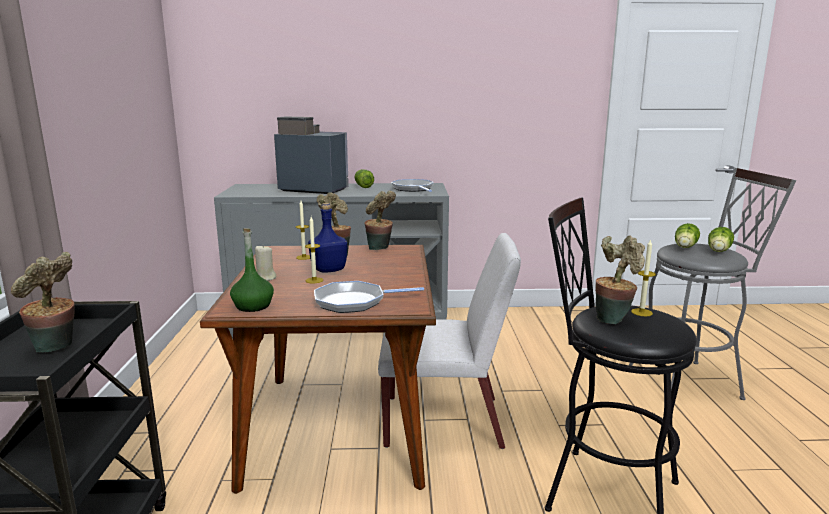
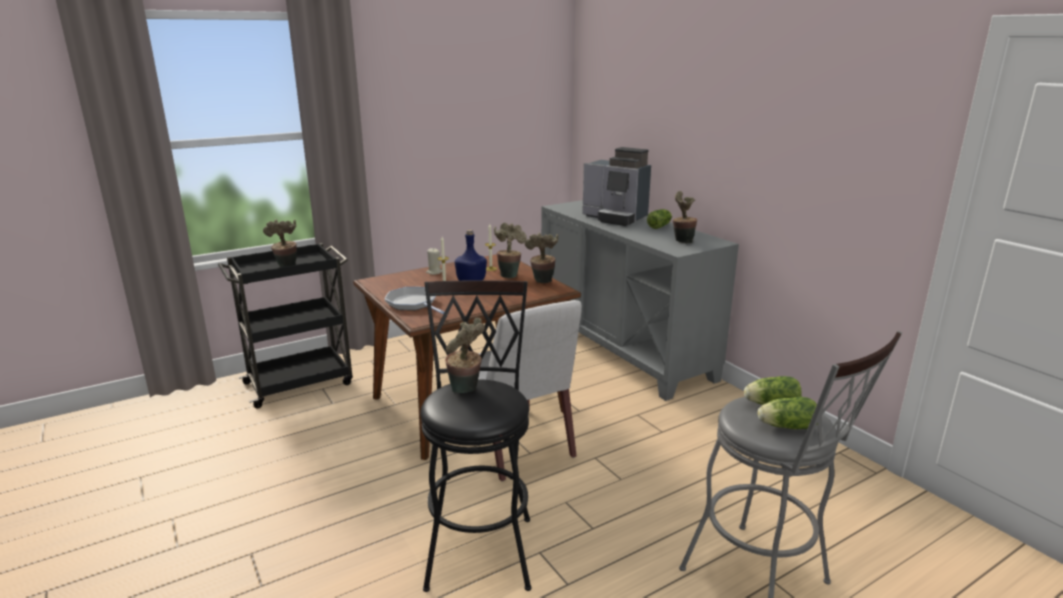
camera: 60 degrees right, 5 degrees up
(253, 306) = (382, 283): green bottle -> none
(312, 189) = (615, 218): coffee machine -> coffee machine turned 135 degrees clockwise
(413, 189) = (681, 241): frying pan -> potted plant
(641, 312) = (493, 400): candle -> none

